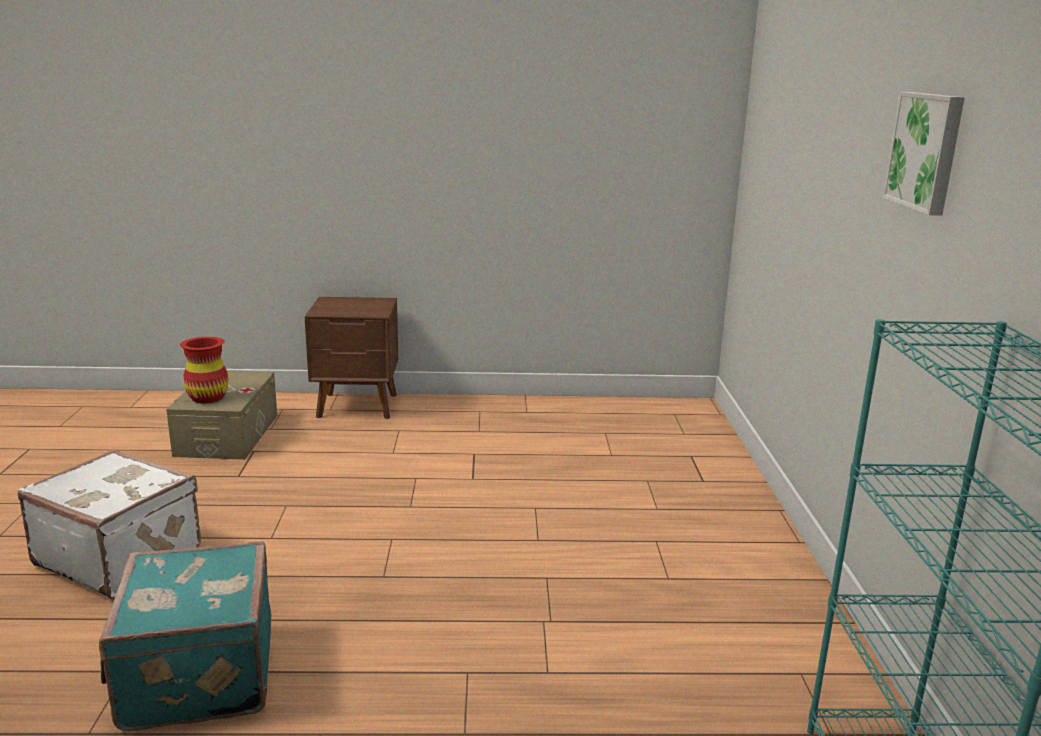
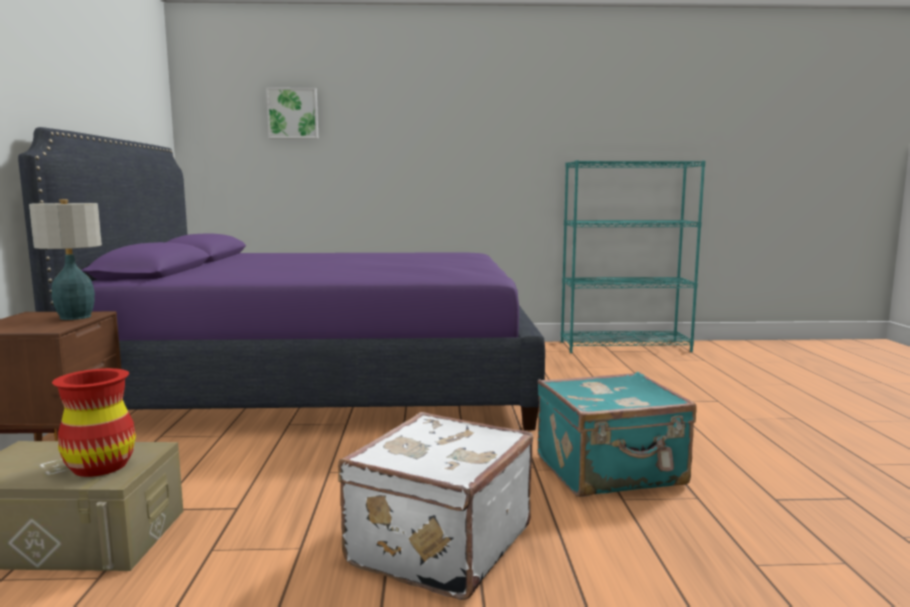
camera: 90 degrees left, 10 degrees down
(362, 311) = (75, 317): none -> table lamp
(553, 486) = (325, 384): none -> purple bed
(926, 151) = (479, 110): picture -> picture (293, 113)

